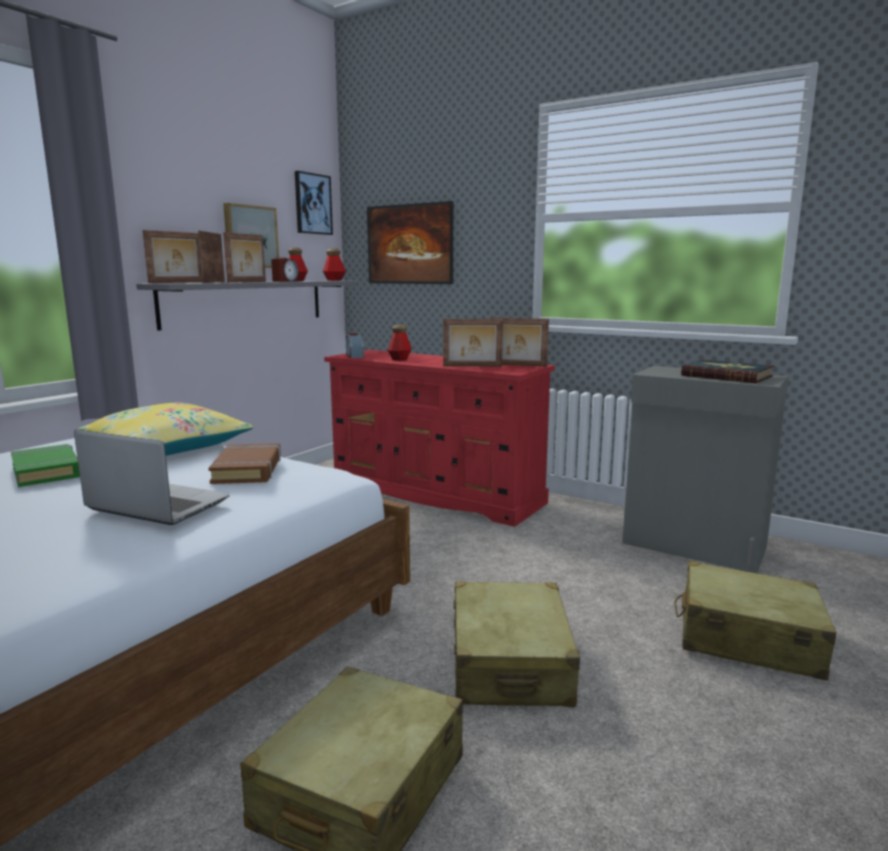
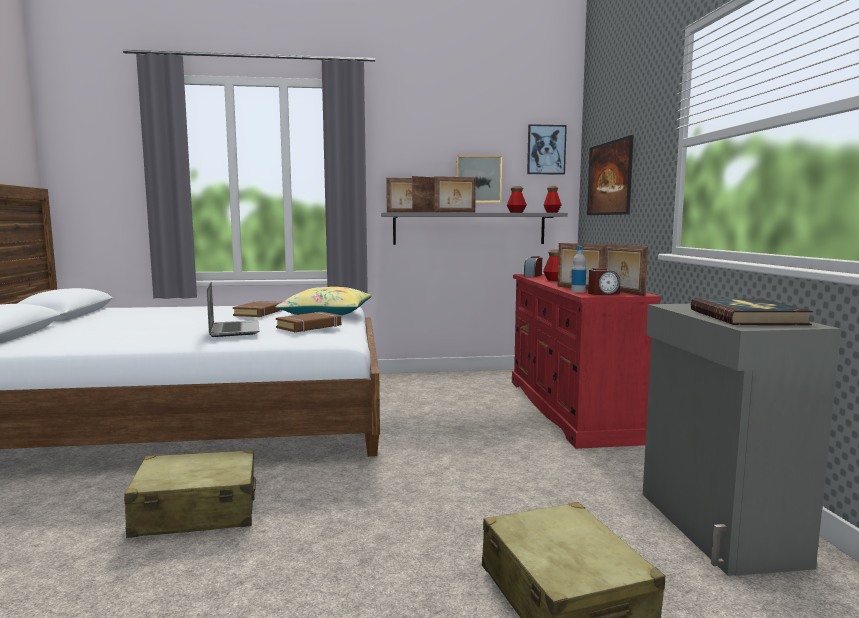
camera: 50 degrees right, 5 degrees down
(47, 471) = (259, 313): green book -> brown book
(285, 281) = (491, 212): alarm clock -> alarm clock (603, 293)
(487, 369) = (578, 291): none -> bottle
(509, 664) = (369, 509): beige suitcase -> none

